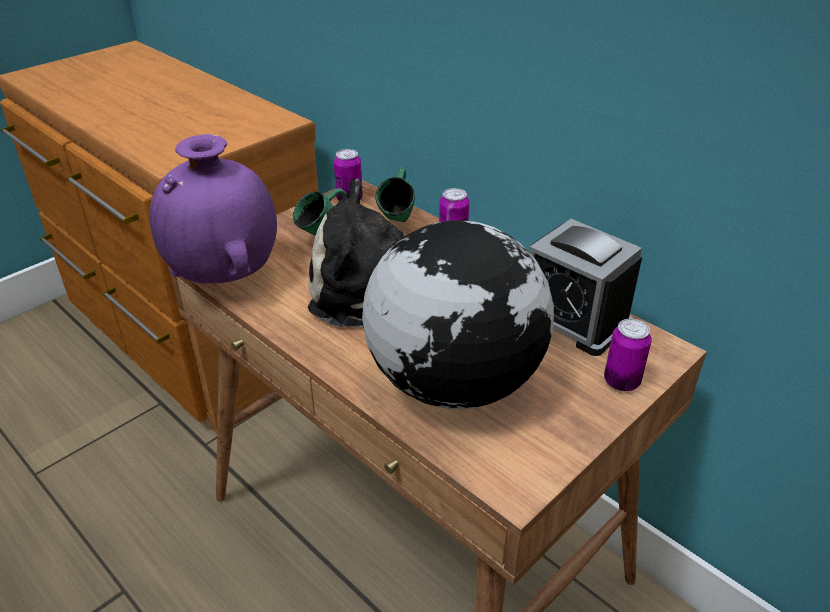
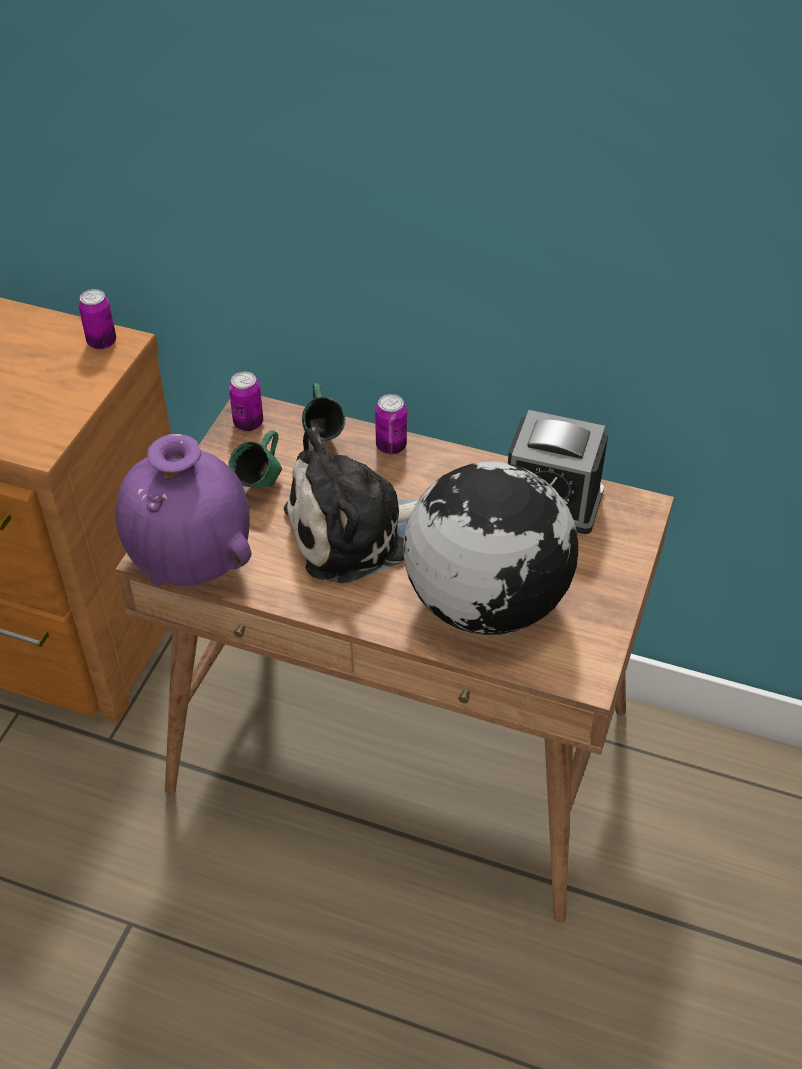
camera: 25 degrees left, 10 degrees up
(621, 382) = (621, 552): can -> can (102, 342)

